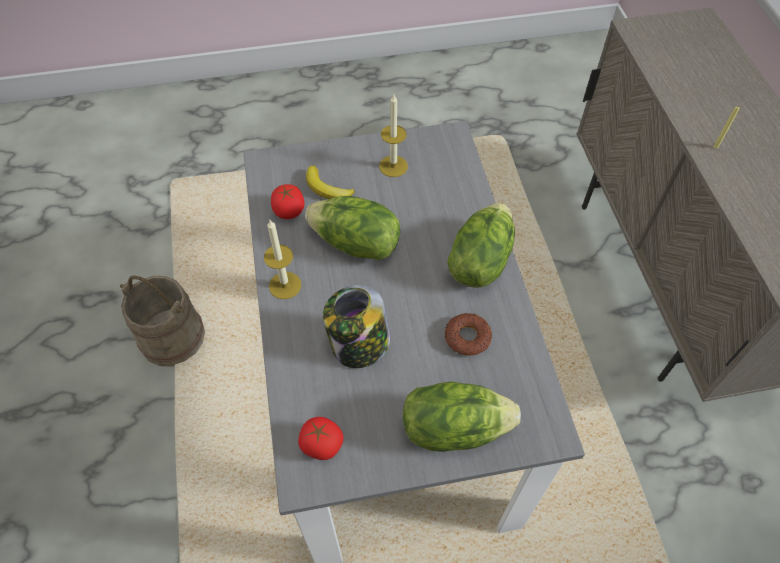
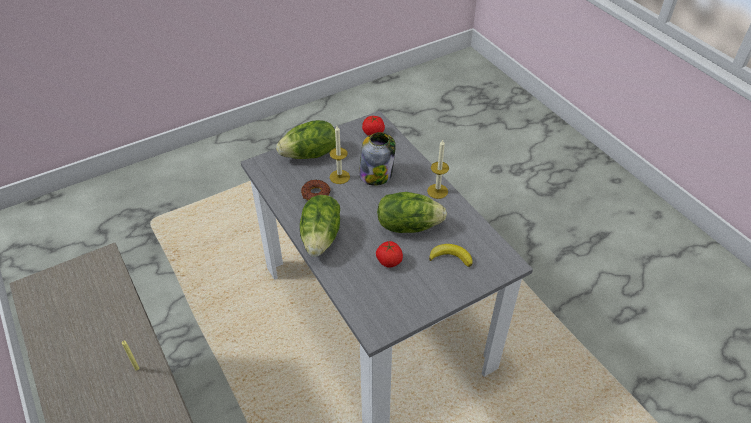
camera: 160 degrees right, 10 degrees down
(173, 337) = (548, 306): beige bucket -> none
(289, 211) = (466, 234): tomato -> tomato (389, 261)
(393, 166) = (411, 289): candle -> candle (339, 177)

